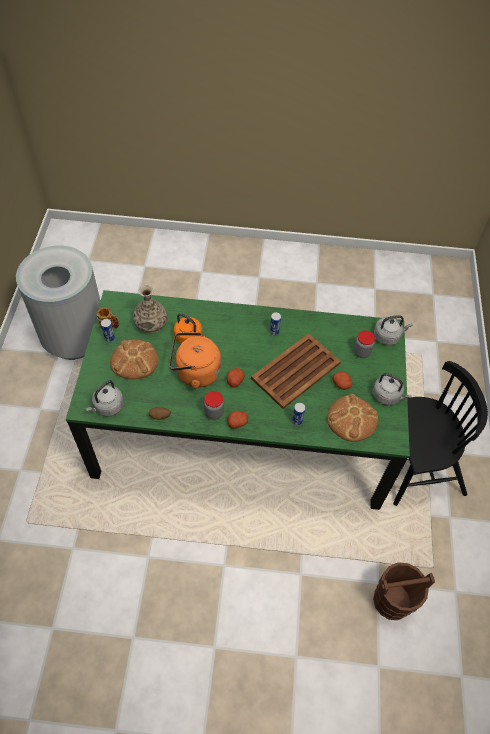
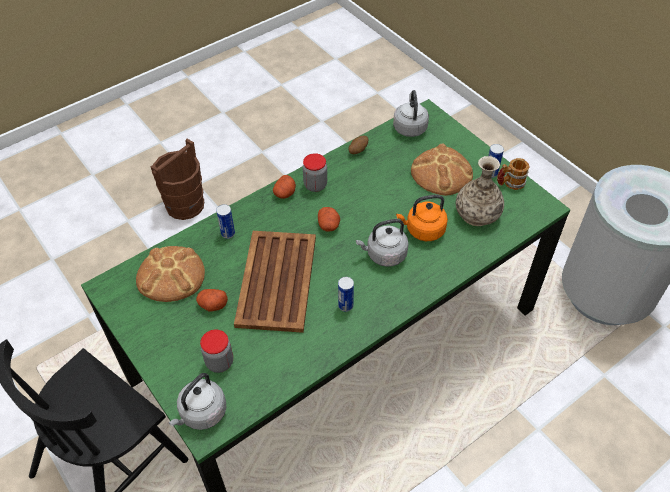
camera: 140 degrees right, 5 degrees down
(195, 372) = (374, 204): orange kettle -> none
(387, 396) = (147, 331): grey kettle -> grey kettle (384, 255)
(392, 600) = (65, 311): brown bucket -> brown bucket (184, 205)

